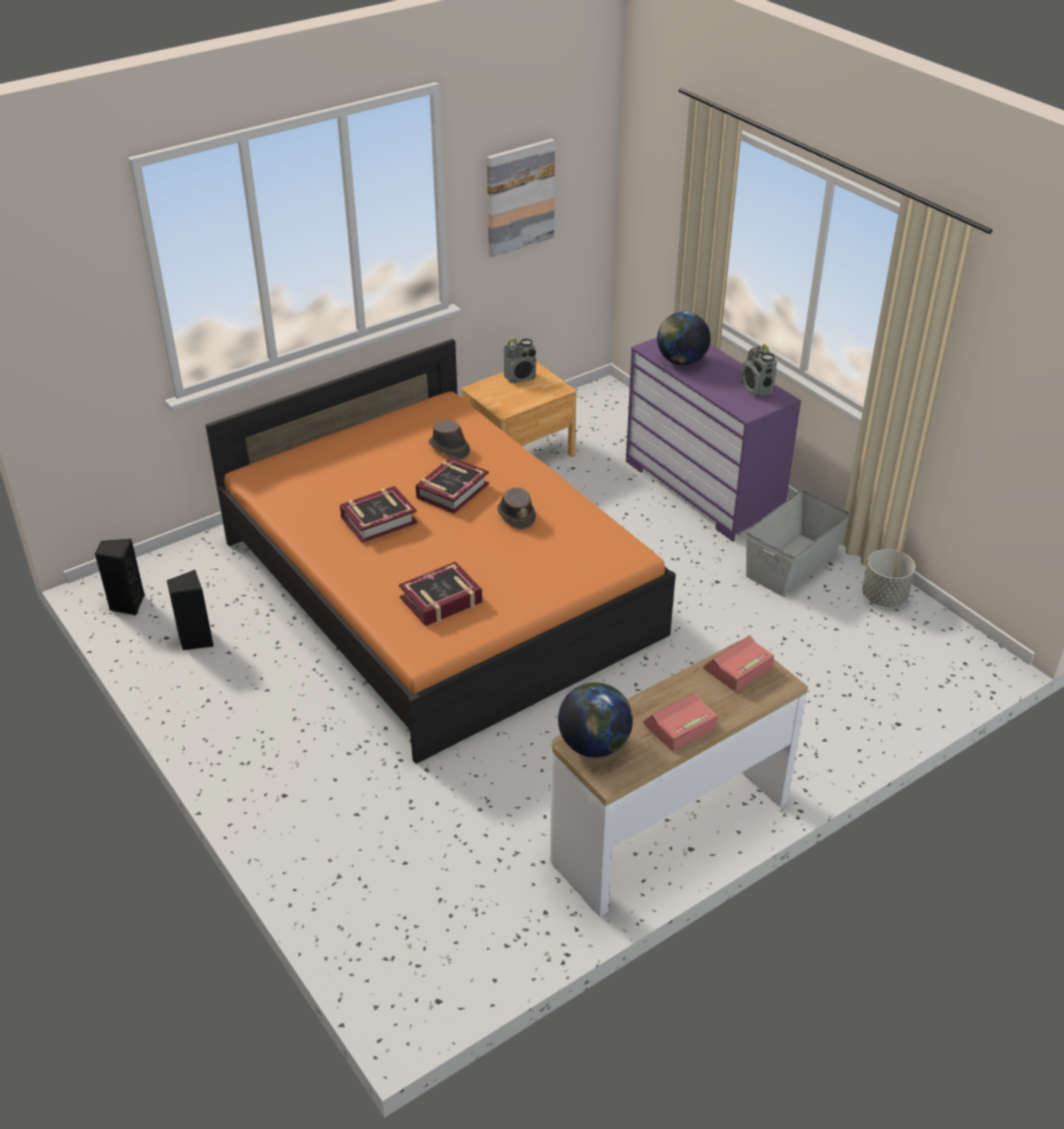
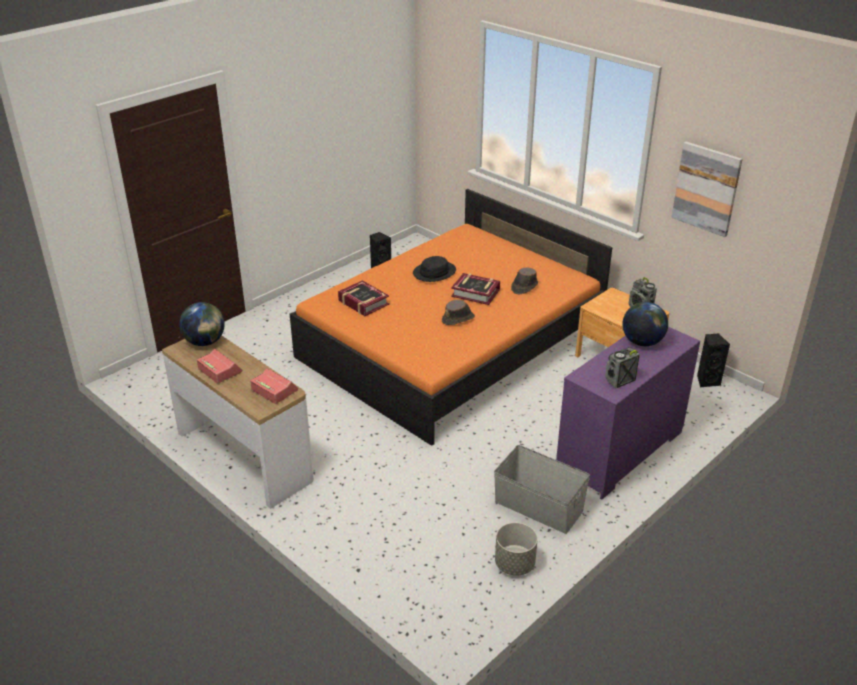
camera: 80 degrees right, 5 degrees down
(127, 604) = (403, 250): black speaker -> black speaker (707, 381)
(378, 520) = (434, 272): book -> black hat

